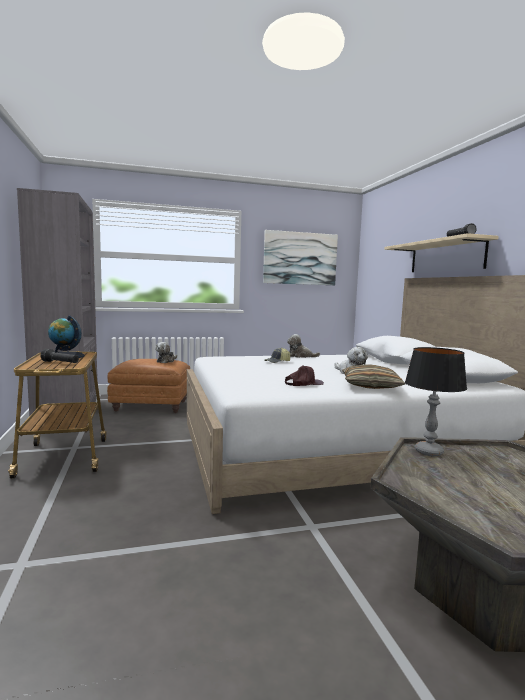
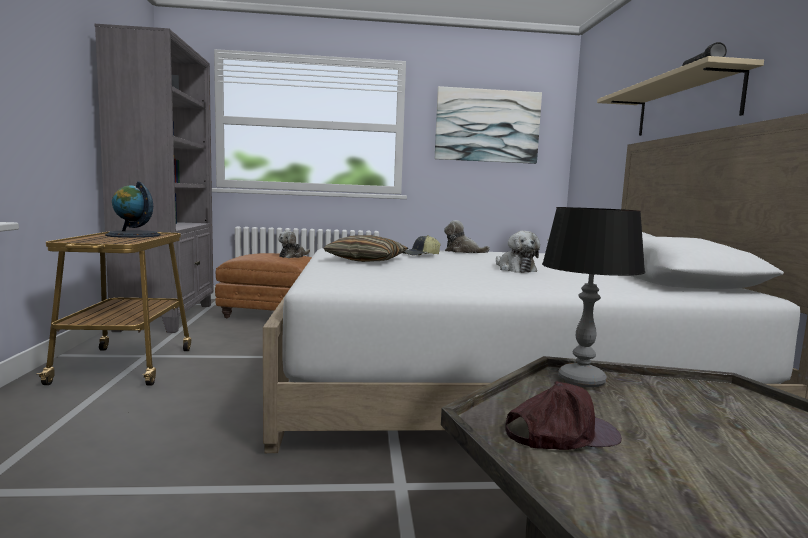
camera: 10 degrees right, 0 degrees up
(60, 363) = (115, 240): black flashlight -> none
(303, 383) = (428, 276): brown cap -> brown cap (560, 433)
(371, 386) = (529, 284): pillow -> pillow (366, 260)

